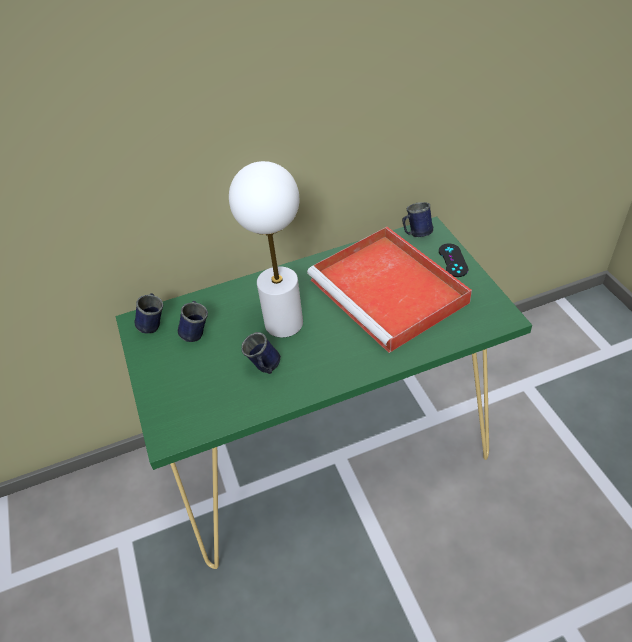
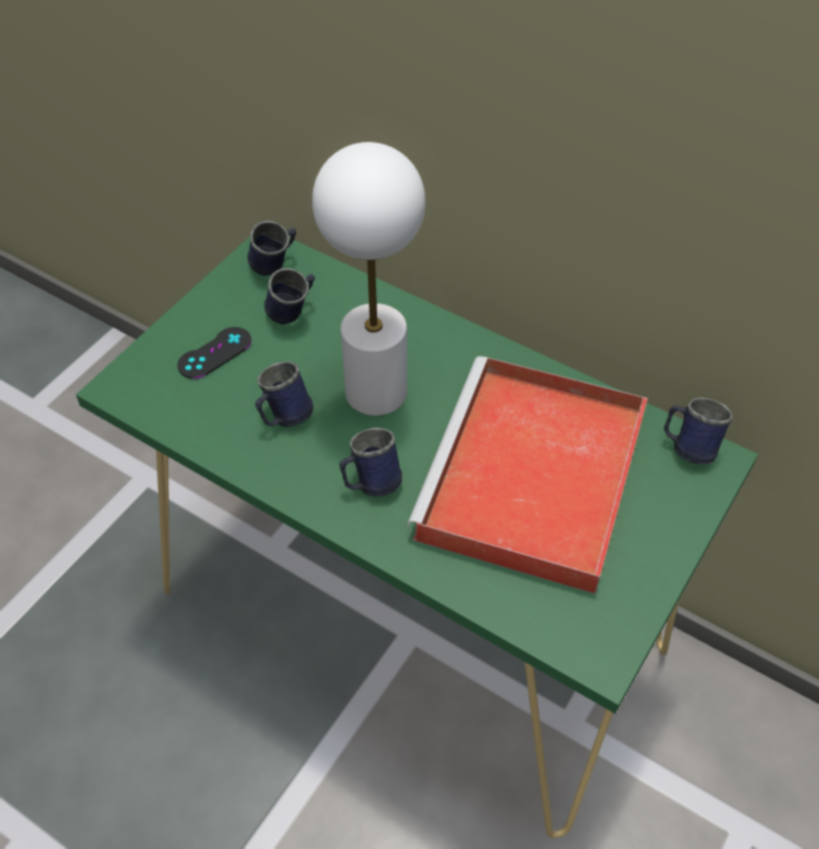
camera: 50 degrees right, 5 degrees up
(340, 353) = (370, 483): none -> blue mug
(453, 260) = (672, 526): black game controller -> black game controller (214, 353)

